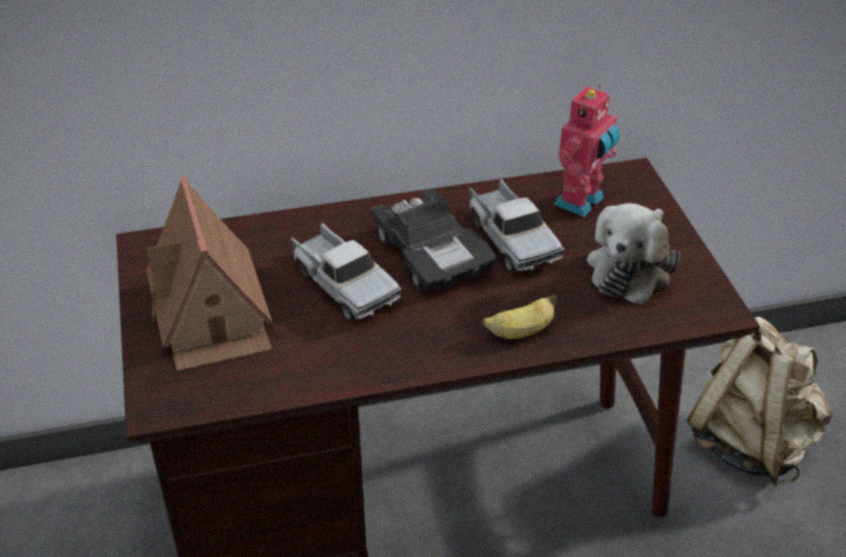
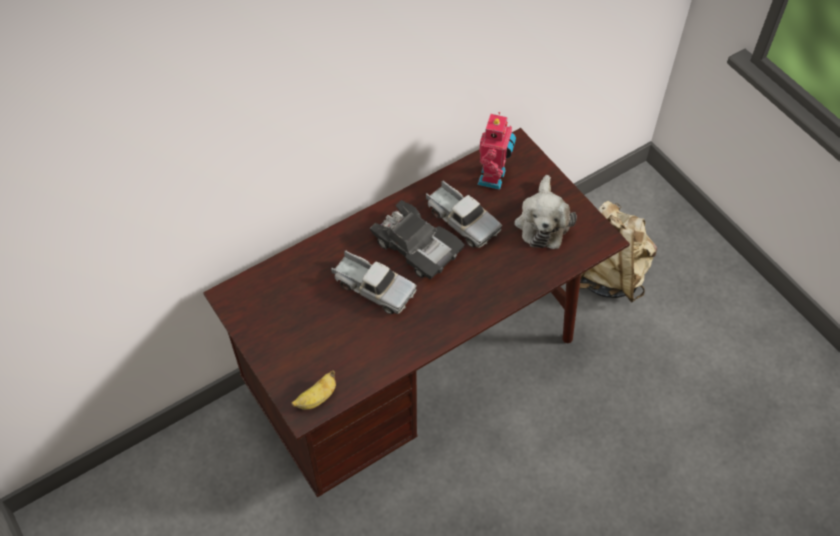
camera: 20 degrees left, 15 degrees up
(211, 312) = (300, 334): toy house -> none
(520, 332) = (495, 291): banana -> banana (316, 398)

